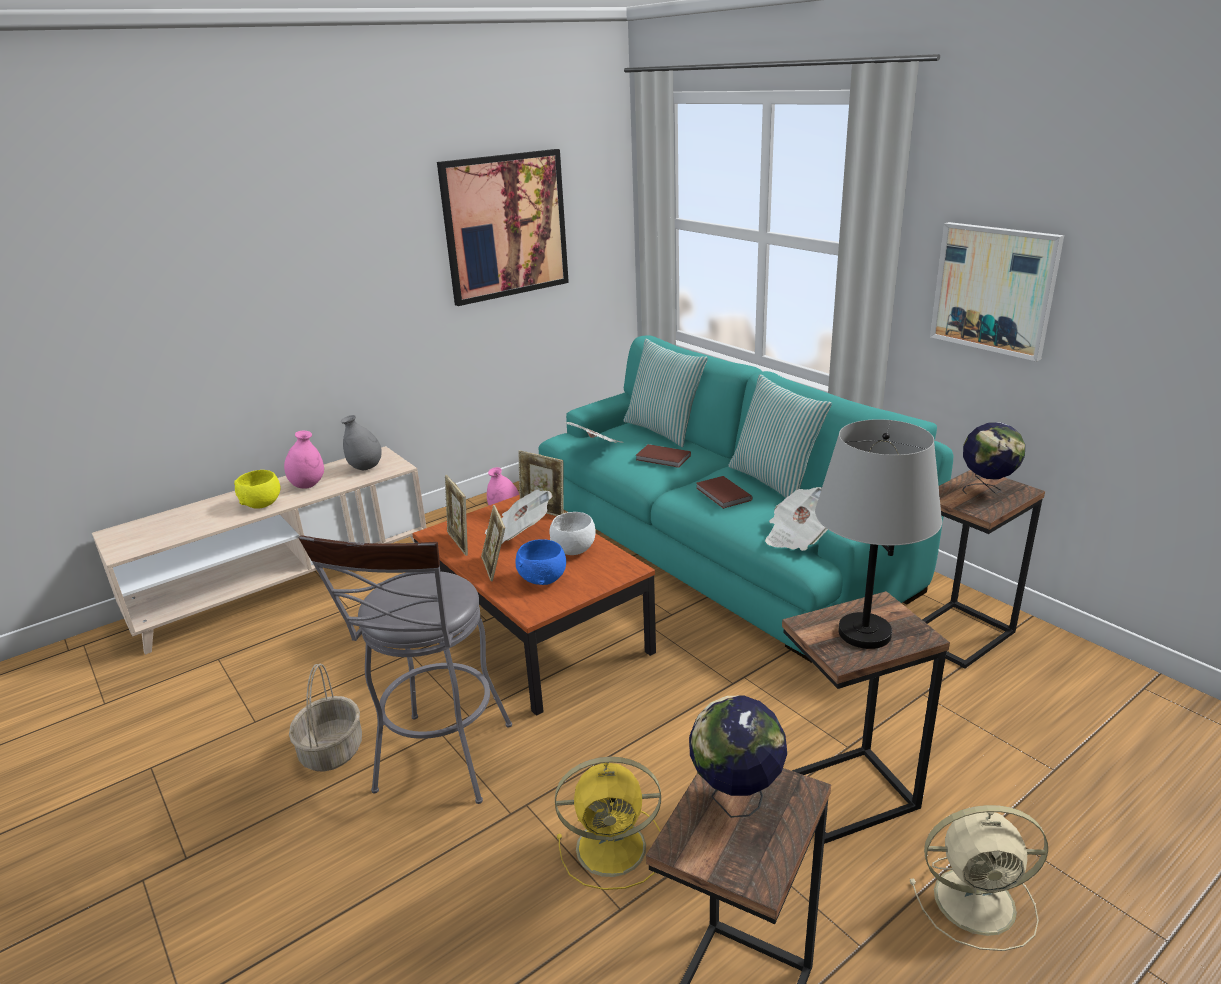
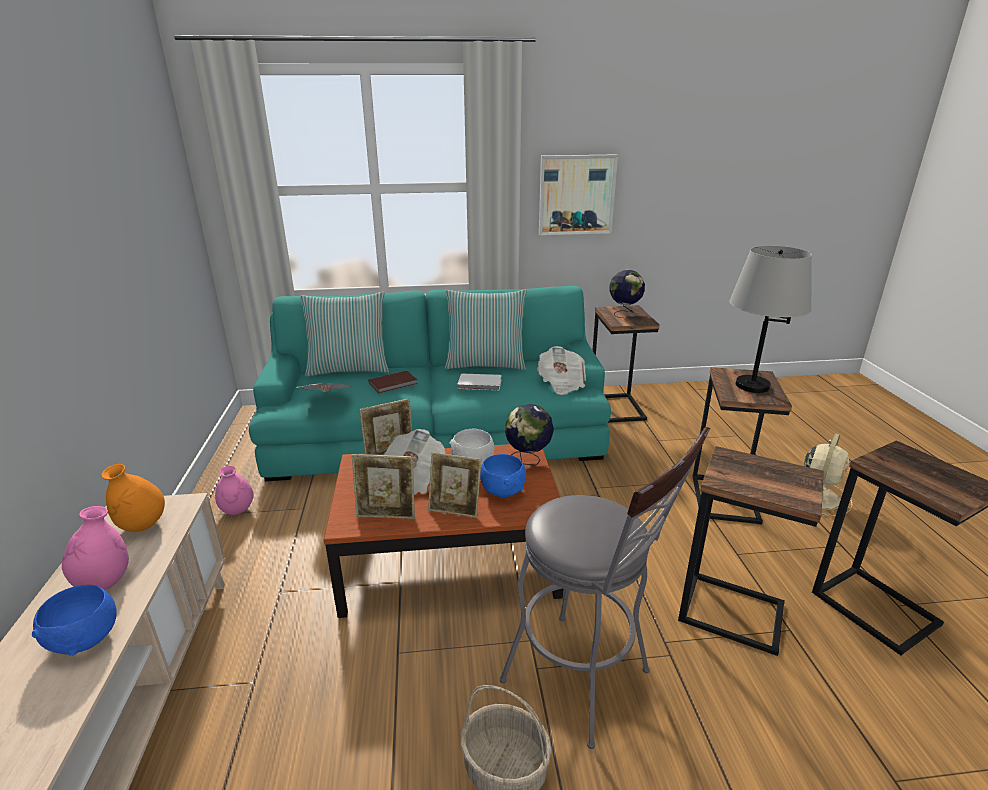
camera: 60 degrees left, 0 degrees up
(262, 504) = (86, 638): yellow bowl -> blue bowl
(366, 468) = (143, 526): grey vase -> orange vase
(505, 226) = (129, 204): picture -> none
(614, 847) = (731, 610): yellow fan -> side table
(722, 494) = (480, 384): brown book -> white book
(736, 800) = (910, 470): globe -> globe (528, 460)

